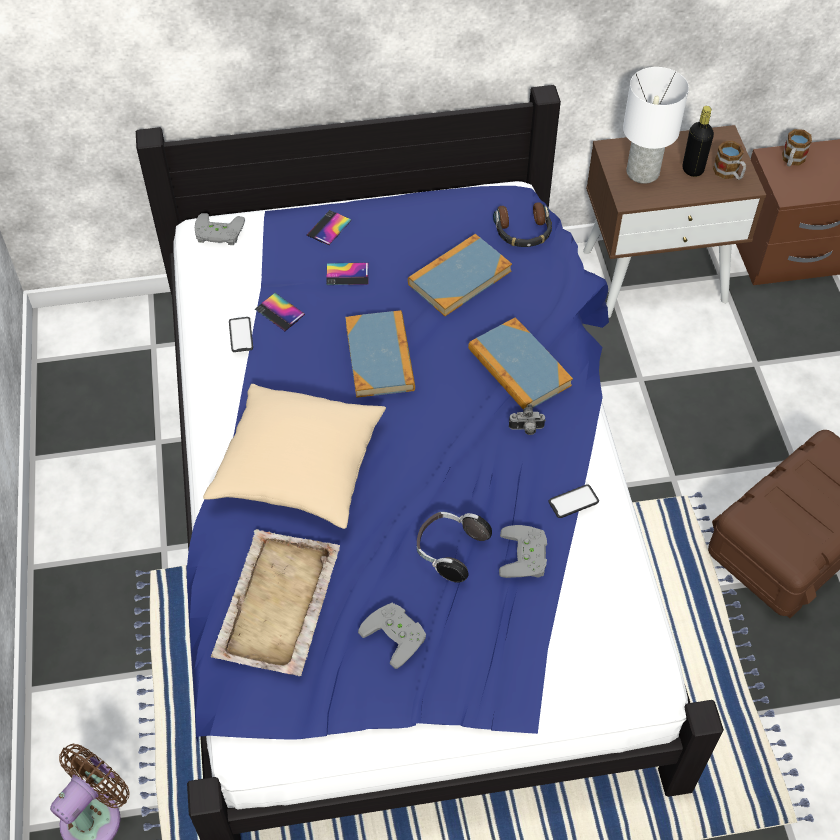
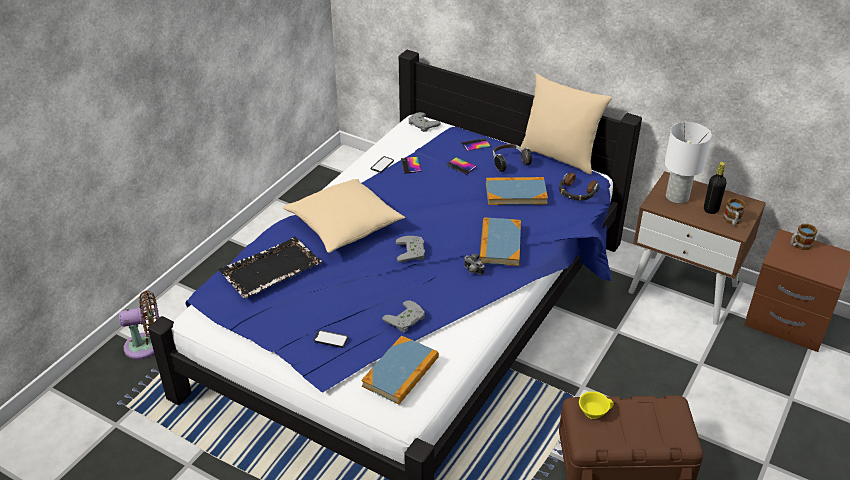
camera: 40 degrees right, 15 degrees down
(277, 605) = (270, 270): beige tray -> black tray
(380, 357) = (435, 204): book -> book (401, 372)
(397, 634) = (307, 312): grey game controller -> grey game controller (413, 251)
(448, 186) = (559, 156): none -> beige pillow
(449, 550) = (371, 295): headphones -> headphones (509, 163)
(573, 502) = (459, 314): phone -> phone (331, 339)
(765, 513) = (593, 410): none -> yellow cup

